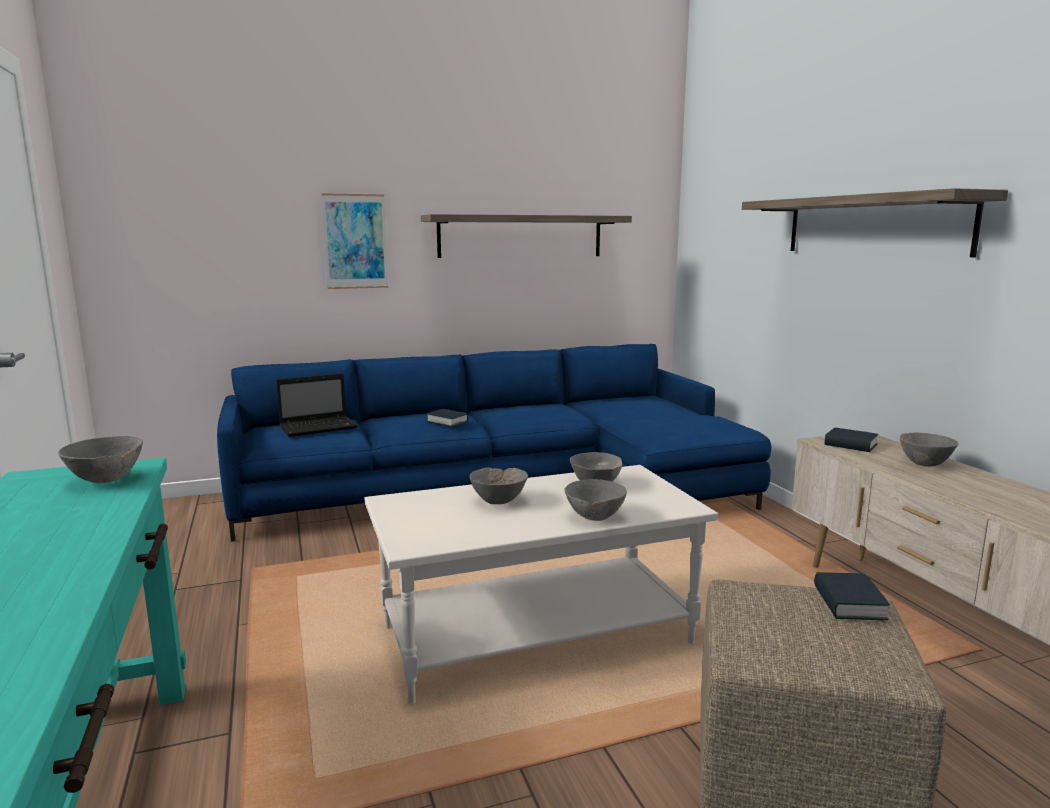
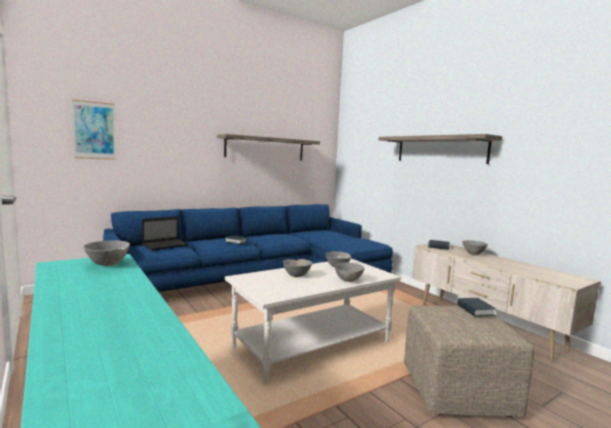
camera: 15 degrees left, 5 degrees down
(355, 241) = (182, 146): picture -> picture (94, 130)

